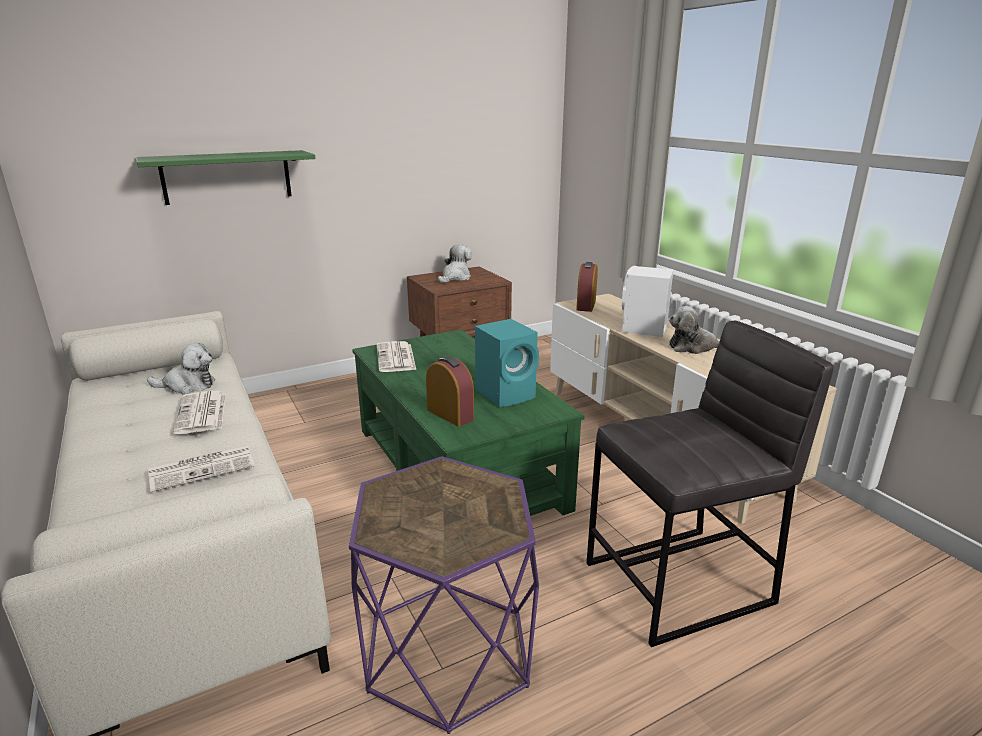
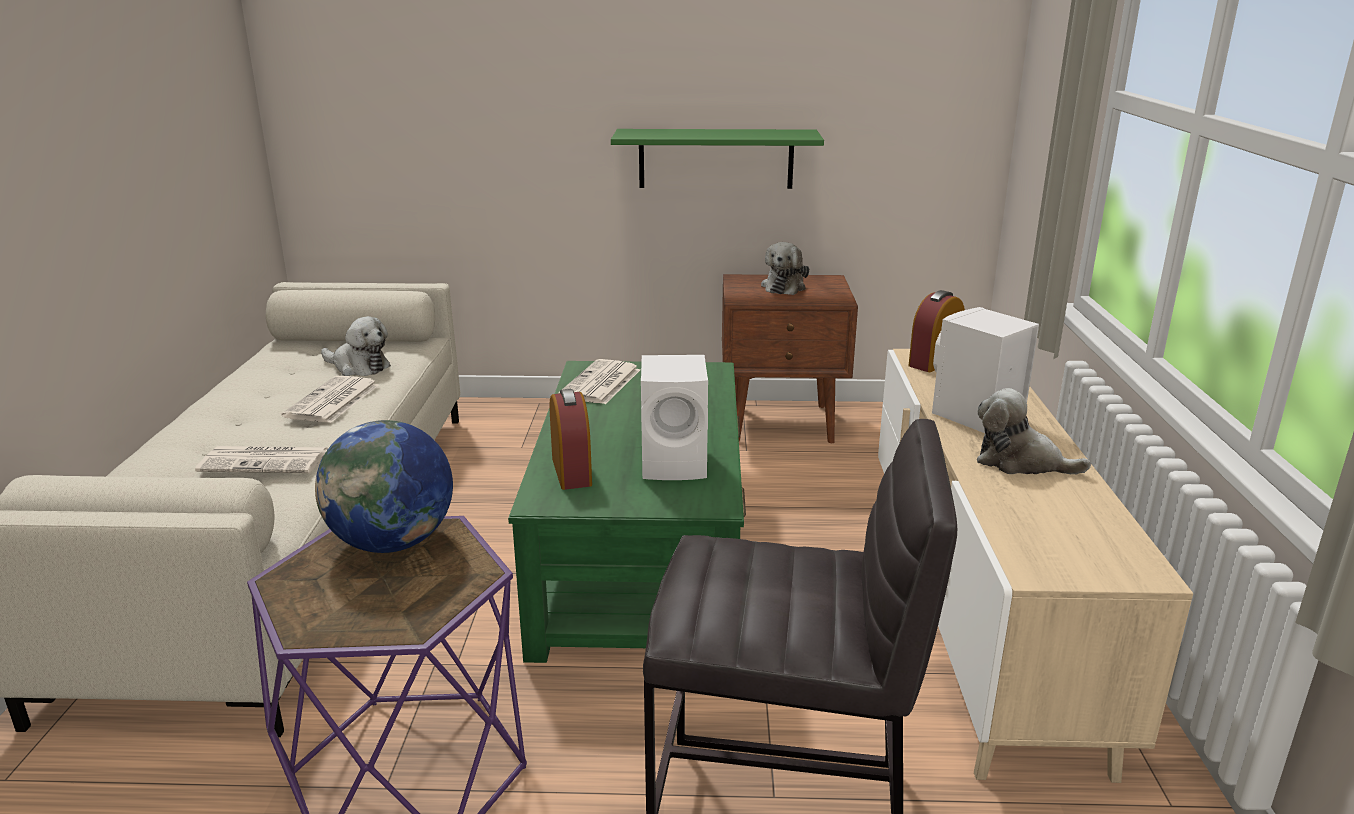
camera: 30 degrees right, 0 degrees up
(227, 177) = (490, 114): green shelf -> green shelf (716, 158)
(420, 486) = (393, 543): none -> globe
(455, 278) = (784, 287): plush toy -> plush toy turned 135 degrees clockwise
(507, 393) = (677, 464): turquoise speaker -> white speaker

